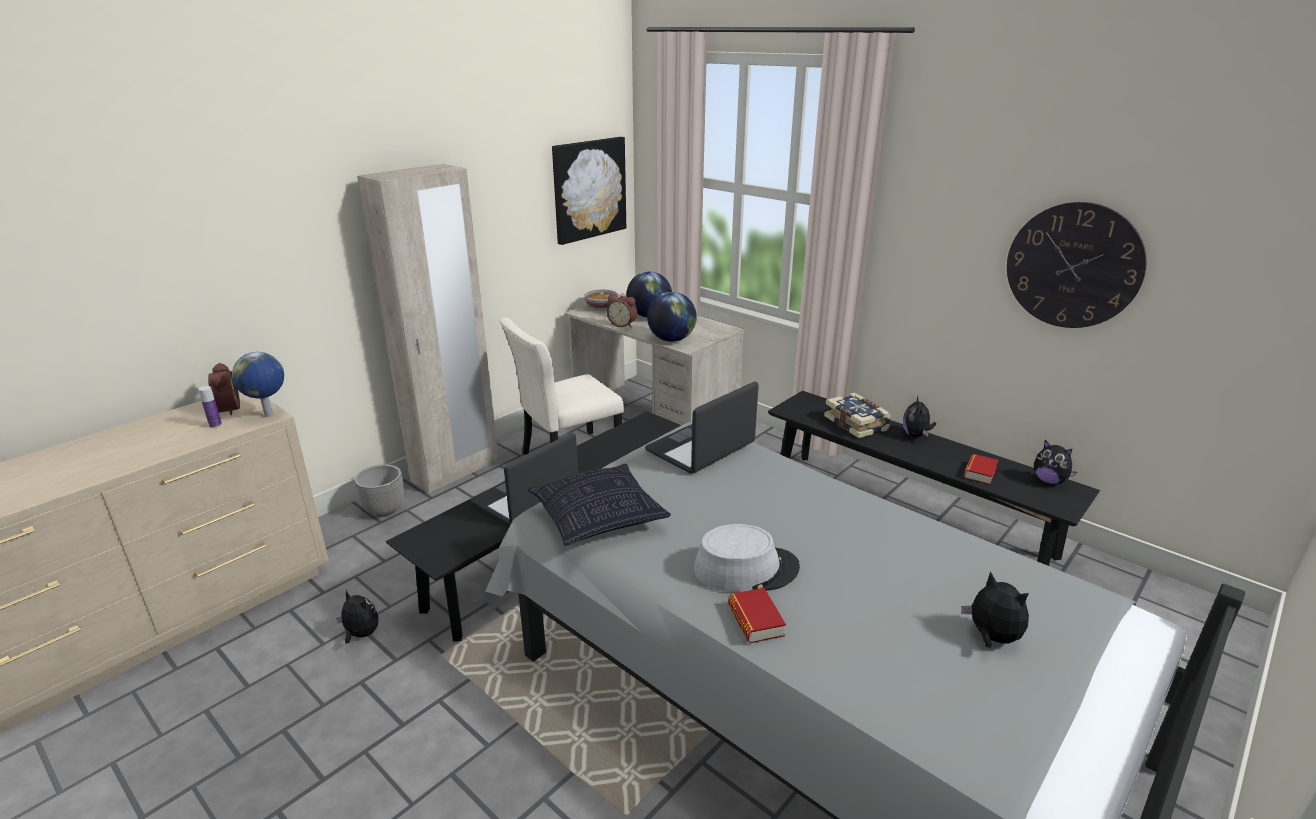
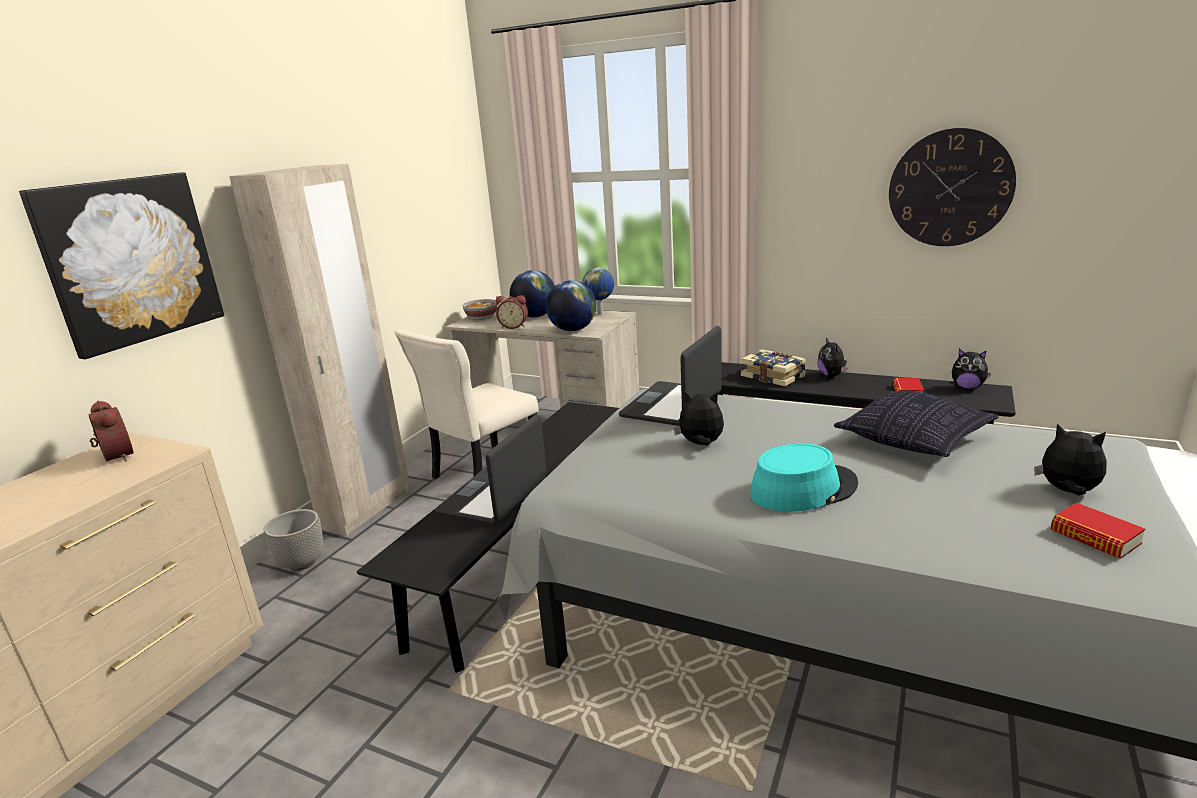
camera: 15 degrees left, 5 degrees down
(215, 425) = (110, 473): bottle -> none
(269, 415) = (178, 452): globe -> globe (601, 314)
(361, 634) = (339, 694): plush toy -> plush toy (701, 444)
(589, 189) = (451, 197): picture -> picture (131, 261)
(598, 518) = (617, 481): pillow -> pillow (913, 440)
(746, 569) = (803, 489): grey hat -> turquoise hat
(755, 620) = (850, 528): book -> book (1094, 537)

